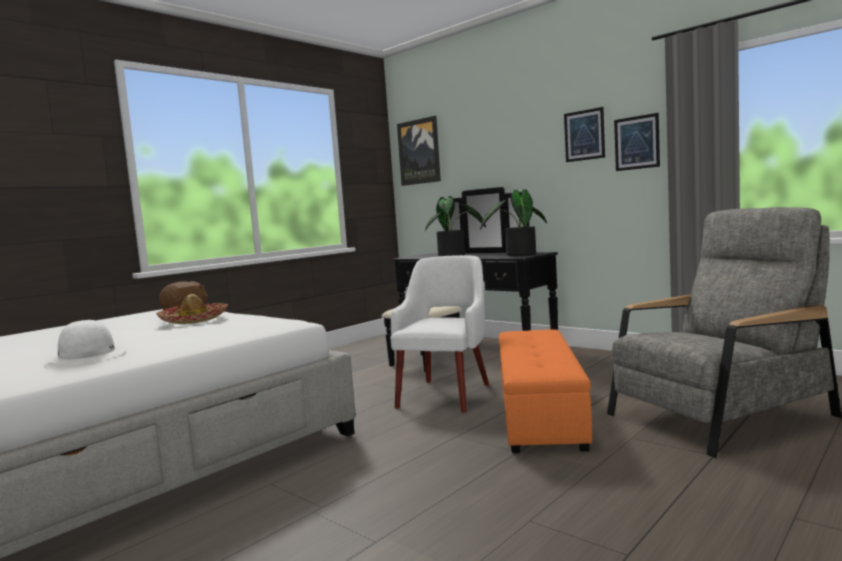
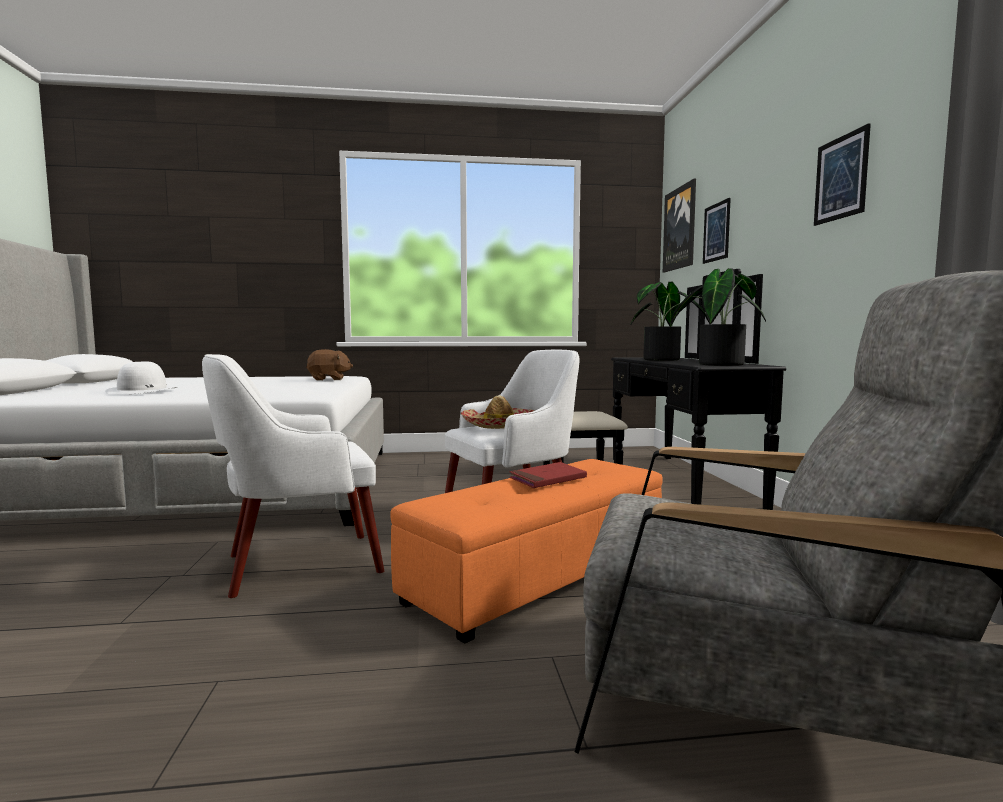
camera: 40 degrees right, 0 degrees up
(194, 320) = (296, 383): hat -> hat (499, 425)
(387, 465) = (298, 564): none -> white armchair
(533, 345) = (548, 479): none -> red book
(636, 142) = (912, 178): picture -> picture (716, 232)

